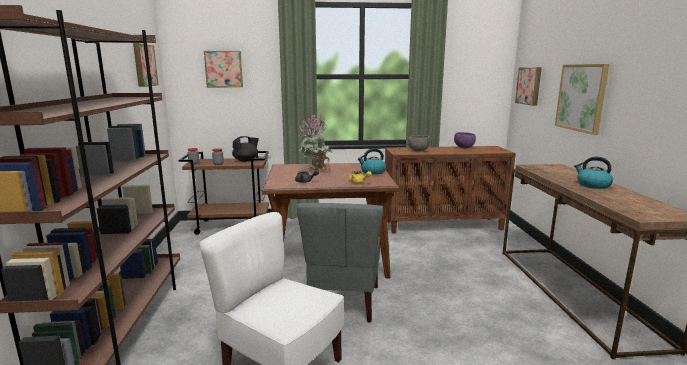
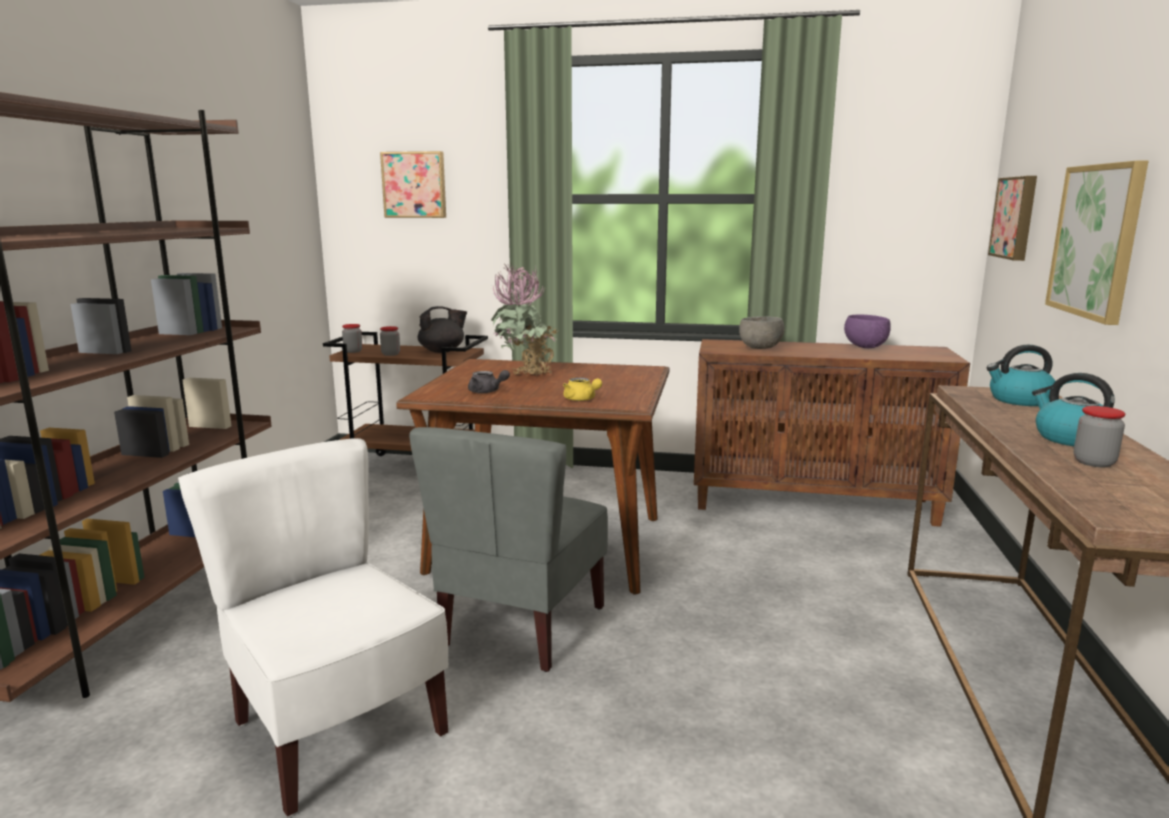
camera: 15 degrees right, 0 degrees up
(143, 65) = (267, 177): picture -> none
(372, 172) = (631, 383): kettle -> kettle (1019, 400)
(611, 195) = (1094, 462): none -> jar

